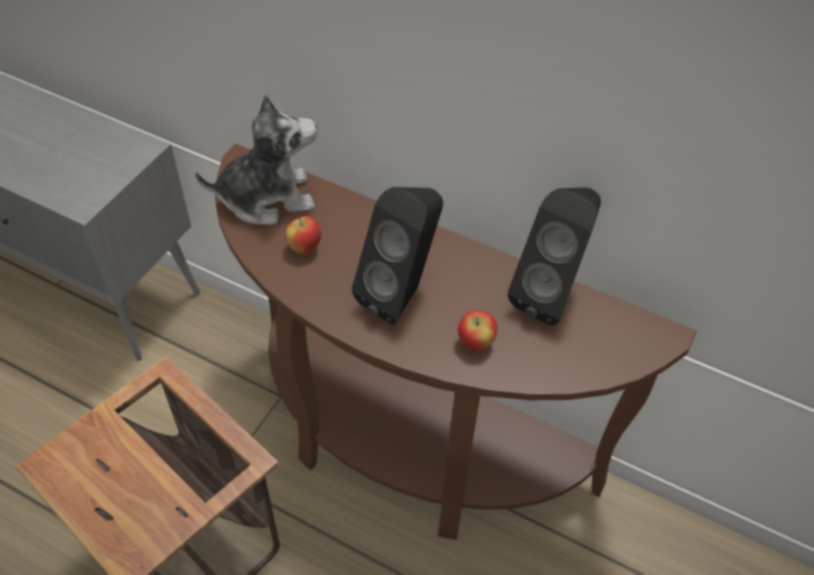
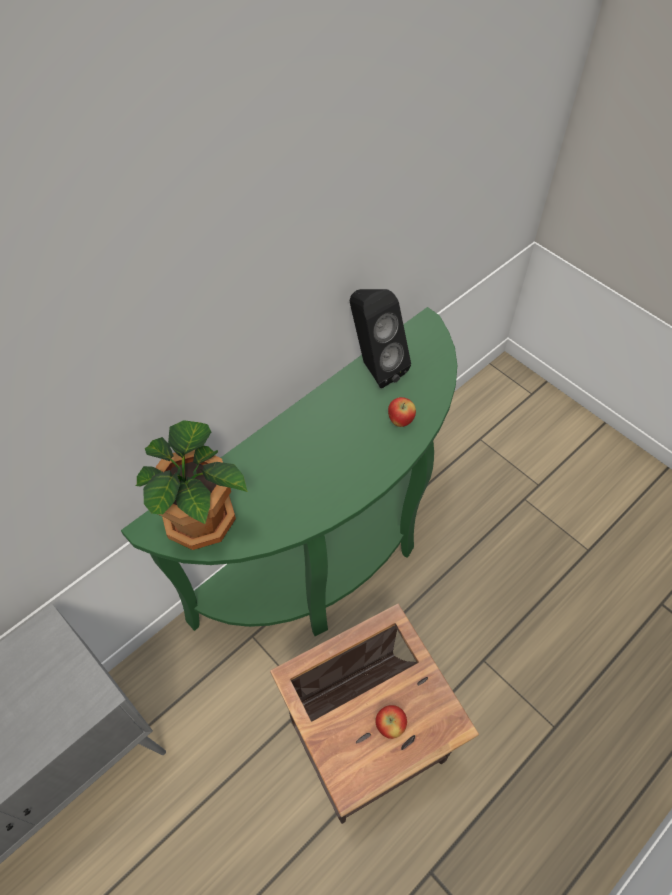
camera: 70 degrees left, 5 degrees up
(267, 198) = (202, 518): plush toy -> potted plant
(304, 248) = (271, 503): apple -> apple (390, 726)
(401, 294) = (342, 452): black speaker -> none
(406, 444) = (329, 555): brown console table -> green console table

